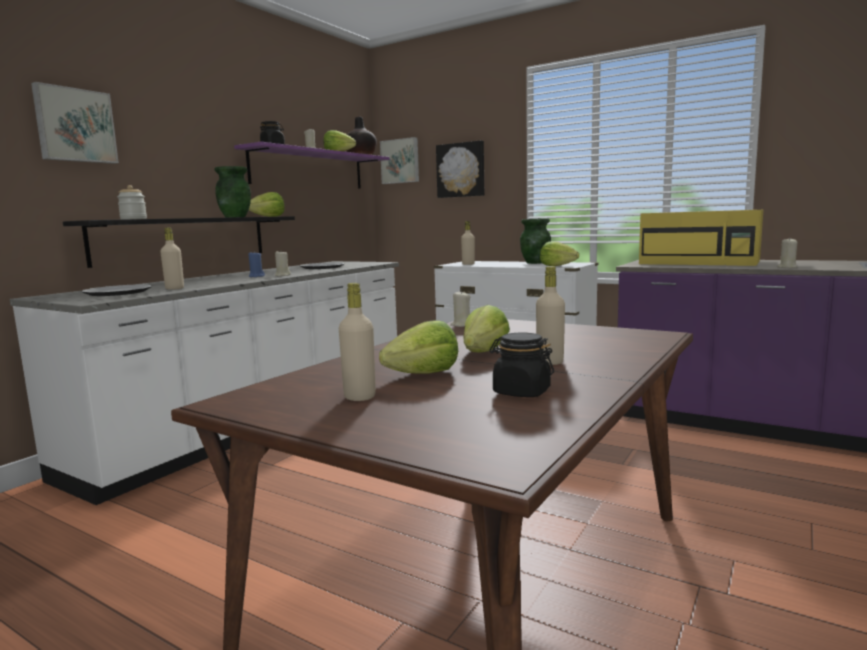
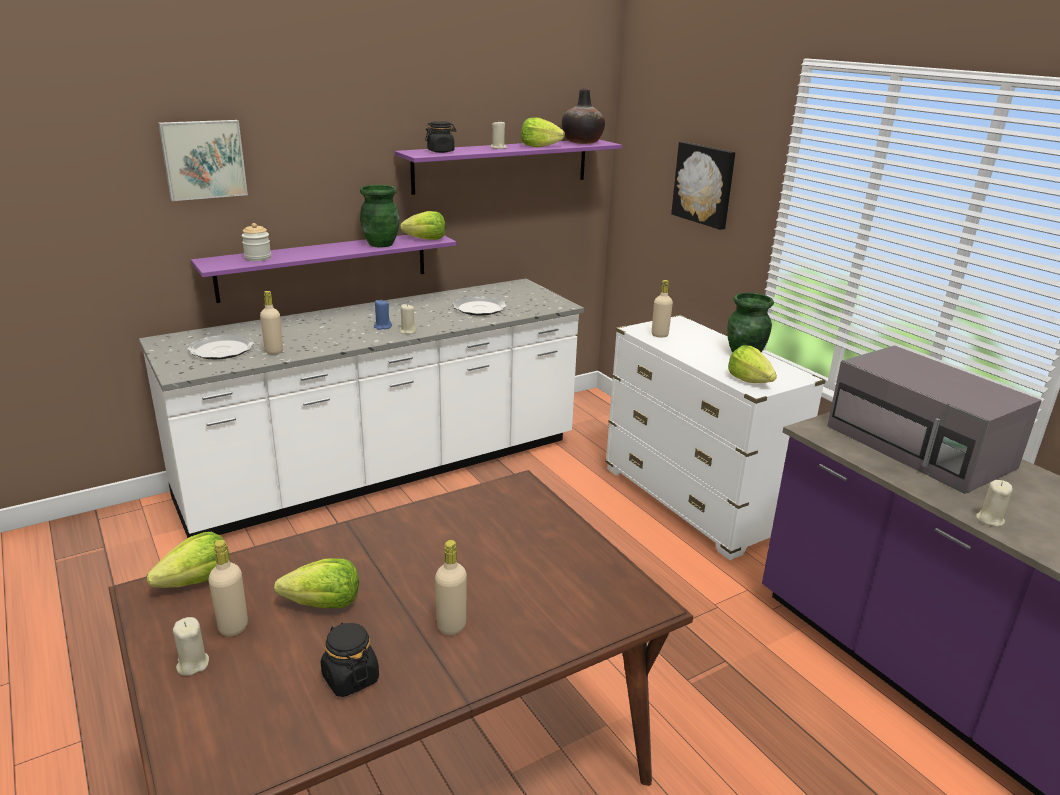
camera: 25 degrees right, 15 degrees up
(184, 239) = (324, 265): black shelf -> purple shelf
(400, 161) = (640, 148): picture -> none
(461, 325) = (489, 496): beige candle -> beige candle (192, 664)
(484, 352) = (425, 577): lettuce -> lettuce (197, 581)
(700, 262) = (920, 447): yellow microwave -> grey microwave

